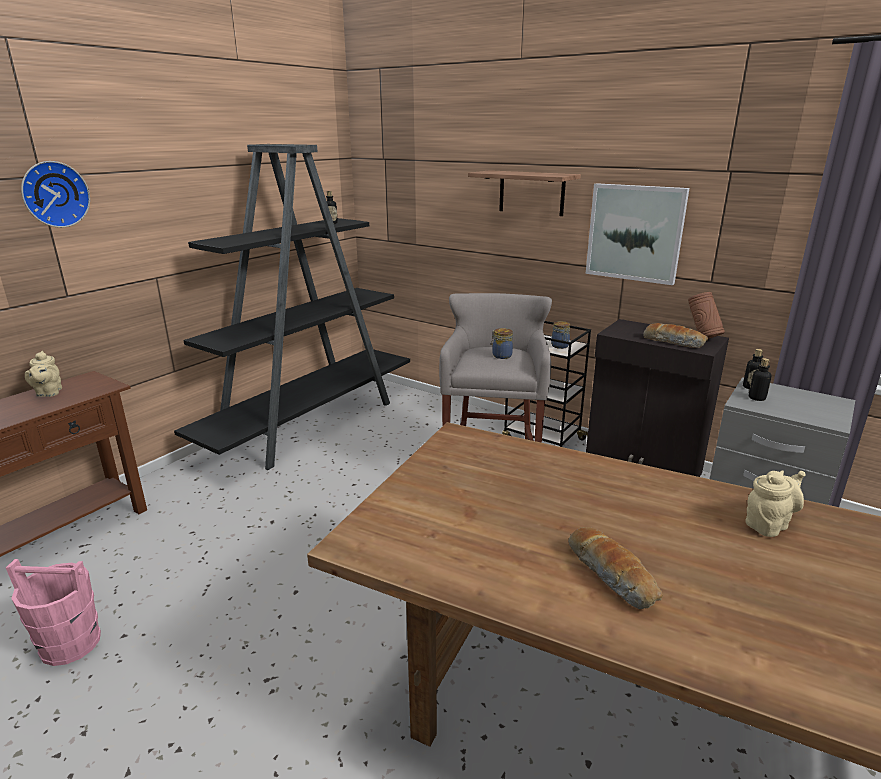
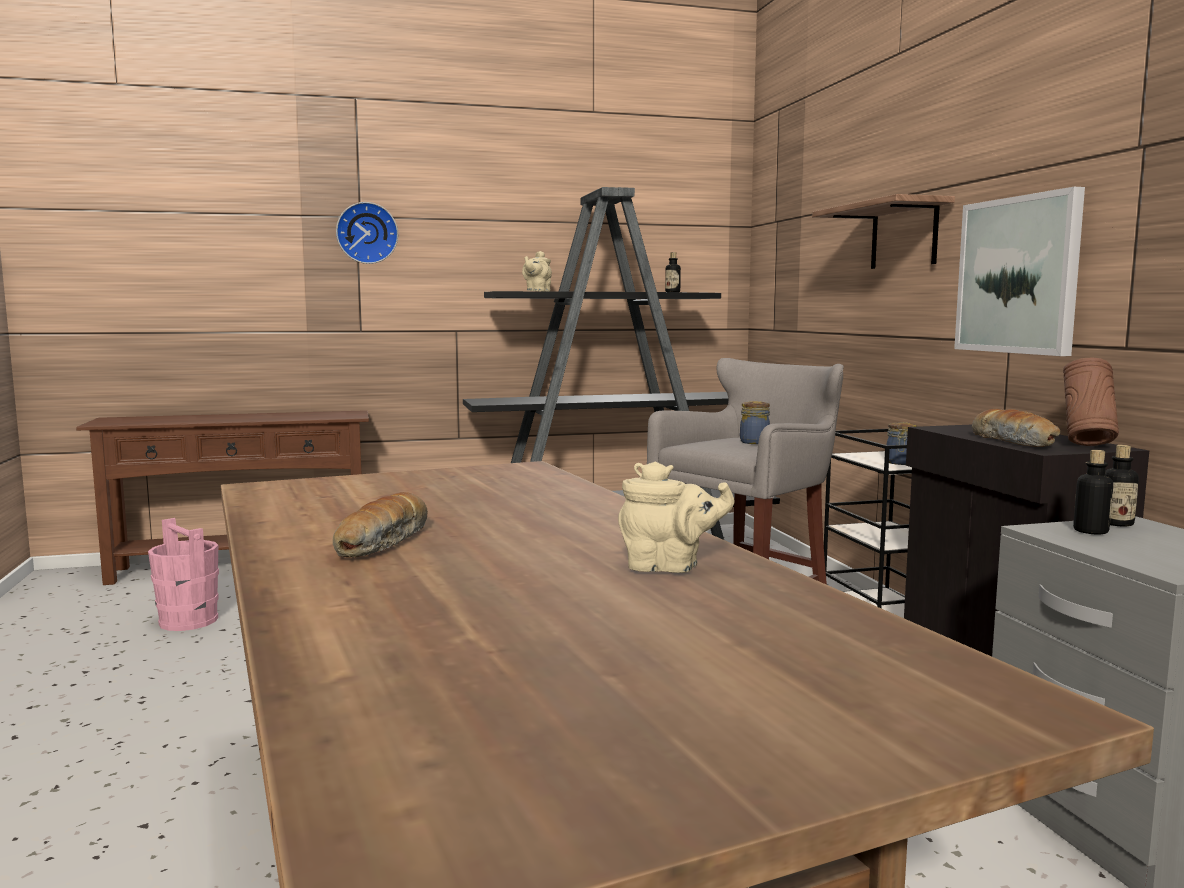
camera: 40 degrees right, 15 degrees down
(48, 393) = (309, 414): beige teapot -> beige teapot (537, 291)

